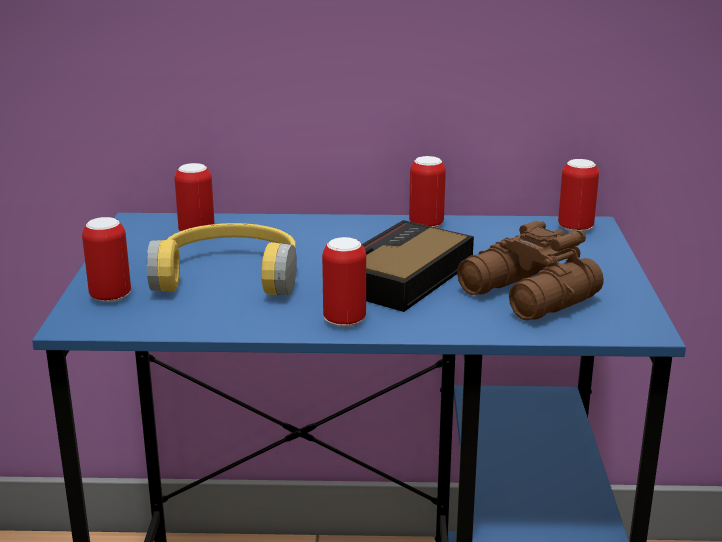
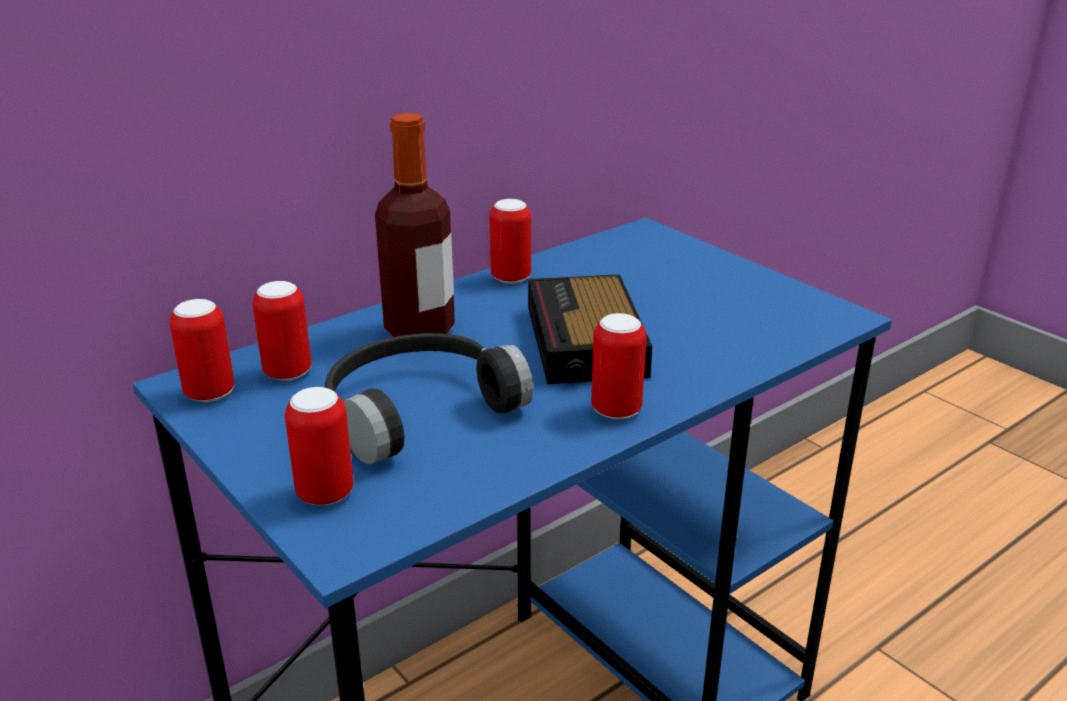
camera: 40 degrees left, 5 degrees up
(229, 275) = (417, 409): yellow headphones -> black headphones
(308, 236) = (419, 331): none -> bottle
(527, 297) = (718, 320): brown binoculars -> none
(575, 228) = (639, 238): can -> can (209, 393)

